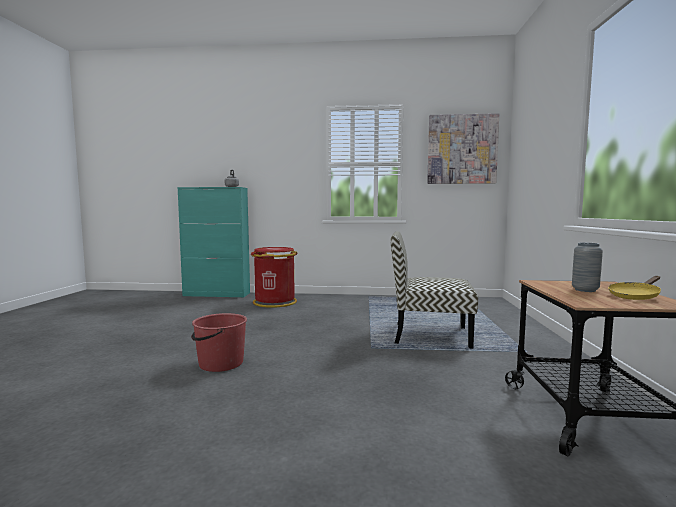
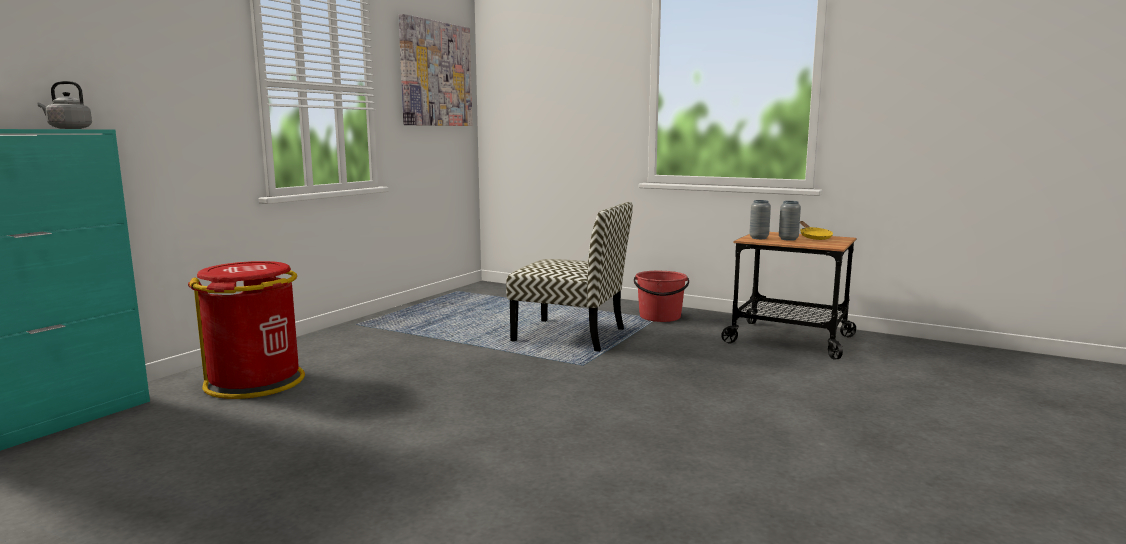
camera: 65 degrees left, 5 degrees up
(220, 363) = (547, 453): red bucket -> red bucket (660, 317)
(429, 335) = (571, 335): chair -> chair turned 105 degrees counterclockwise
(559, 283) = (758, 238): none -> grey vase

